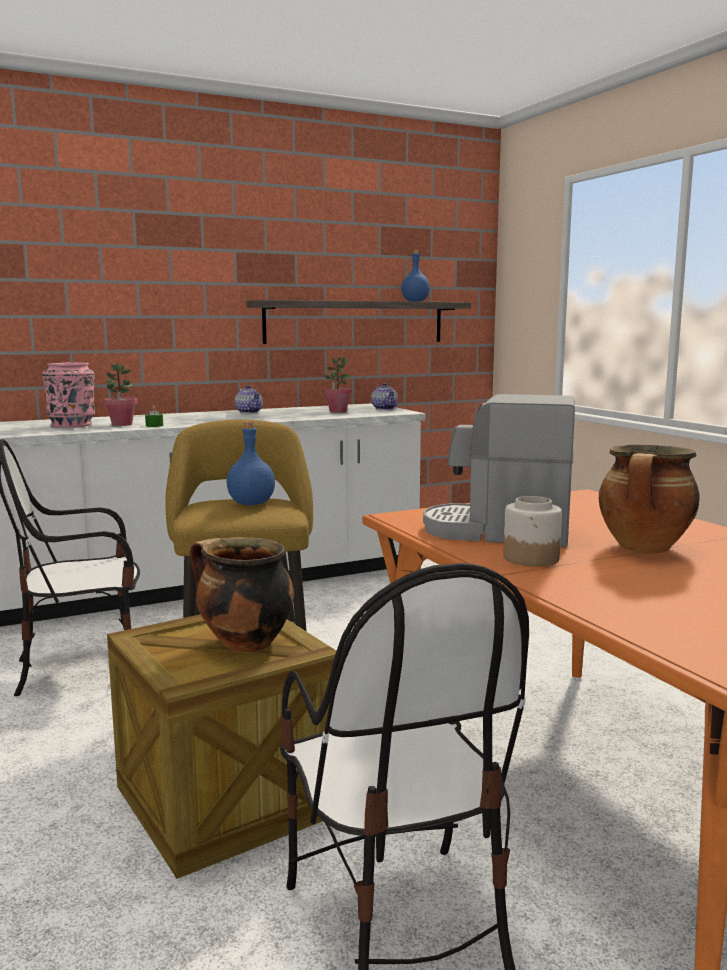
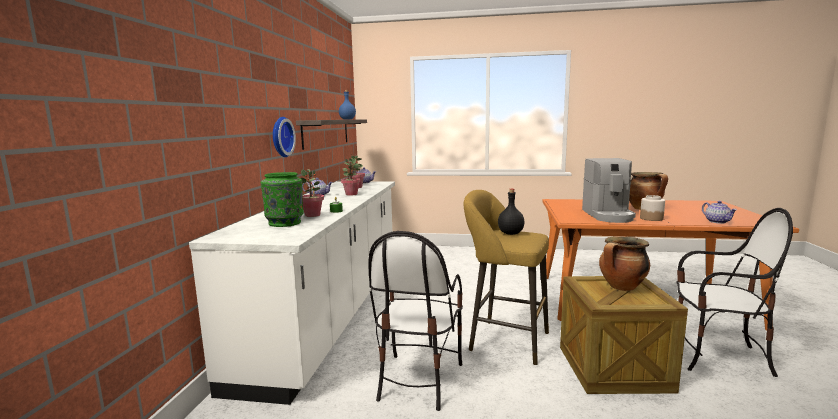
camera: 55 degrees left, 0 degrees up
(72, 425) = (285, 223): pink vase -> green vase
(197, 322) = (280, 137): none -> wall clock
(250, 503) = (510, 233): blue bottle -> black bottle
(277, 416) = (351, 194): none -> potted plant
(498, 531) = (608, 215): coffee machine -> coffee machine turned 45 degrees counterclockwise
(619, 609) = (717, 221): none -> teapot

